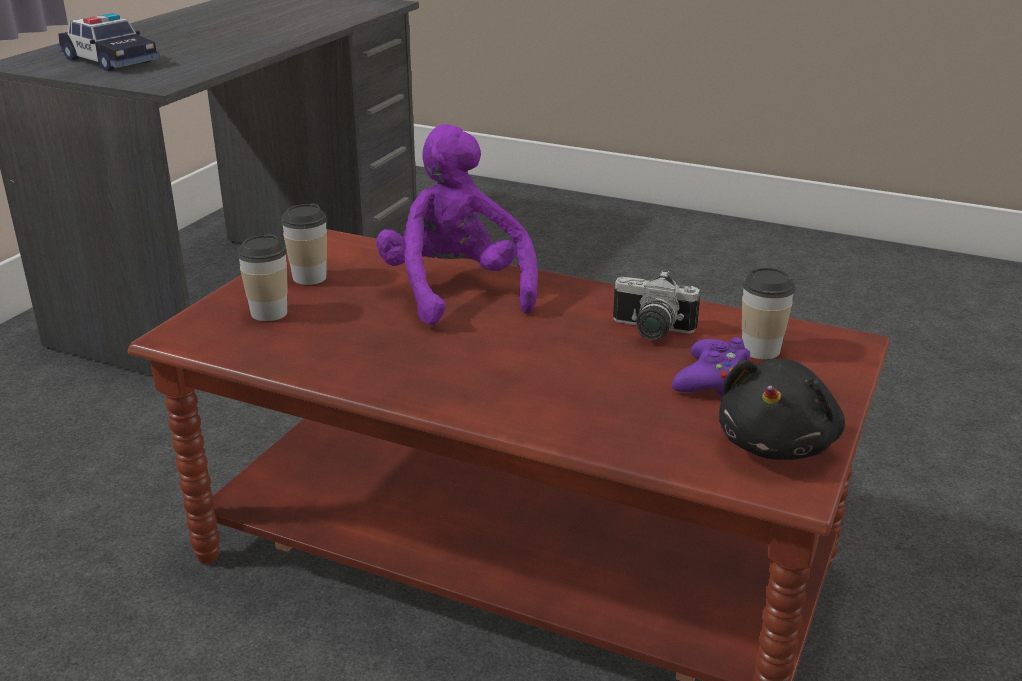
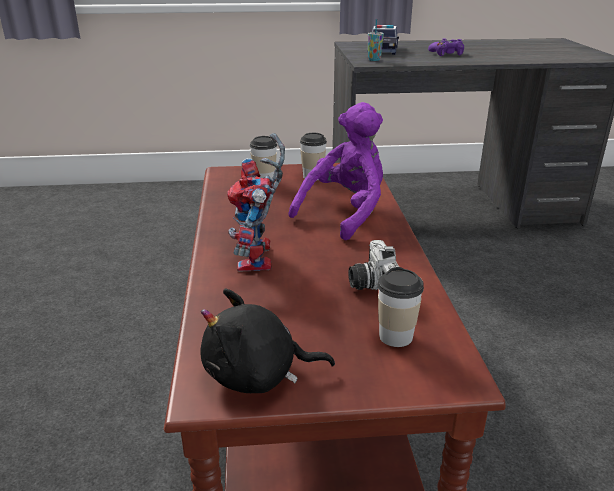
camera: 60 degrees right, 0 degrees up
(153, 77) = (374, 60): none -> cup
(520, 380) = (259, 260): none -> toy robot
(712, 380) = (326, 326): purple game controller -> purple game controller (447, 53)

